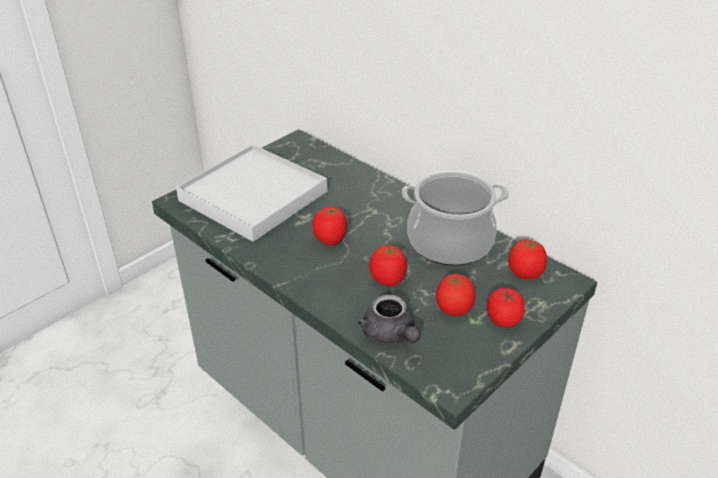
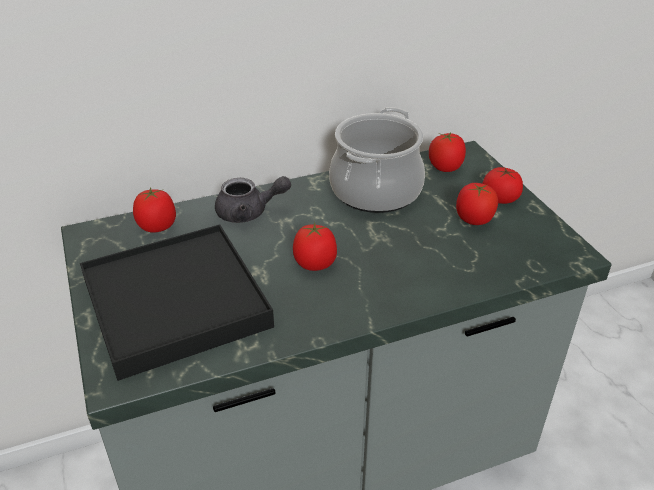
camera: 65 degrees left, 0 degrees up
(253, 196) = (175, 303): white tray -> black tray
(388, 279) = (409, 245): tomato -> tomato (157, 227)
(391, 335) = (494, 268): grey teapot -> grey teapot (249, 212)

